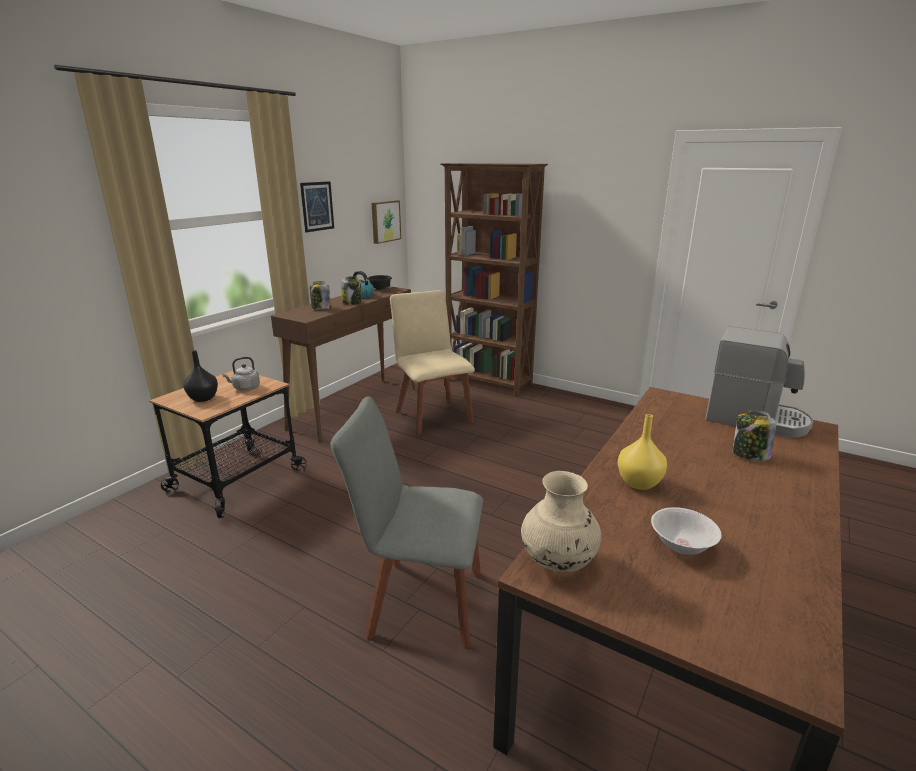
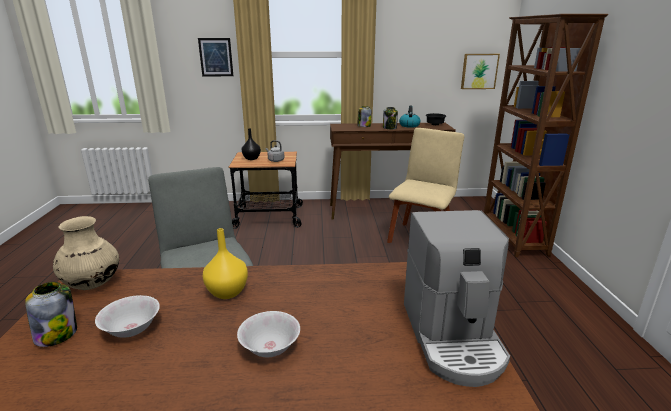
camera: 55 degrees right, 0 degrees up
(317, 206) = (402, 52): picture -> picture (216, 57)
(743, 484) = (270, 348): none -> white bowl
(749, 455) = (345, 344): jar -> jar (57, 334)

